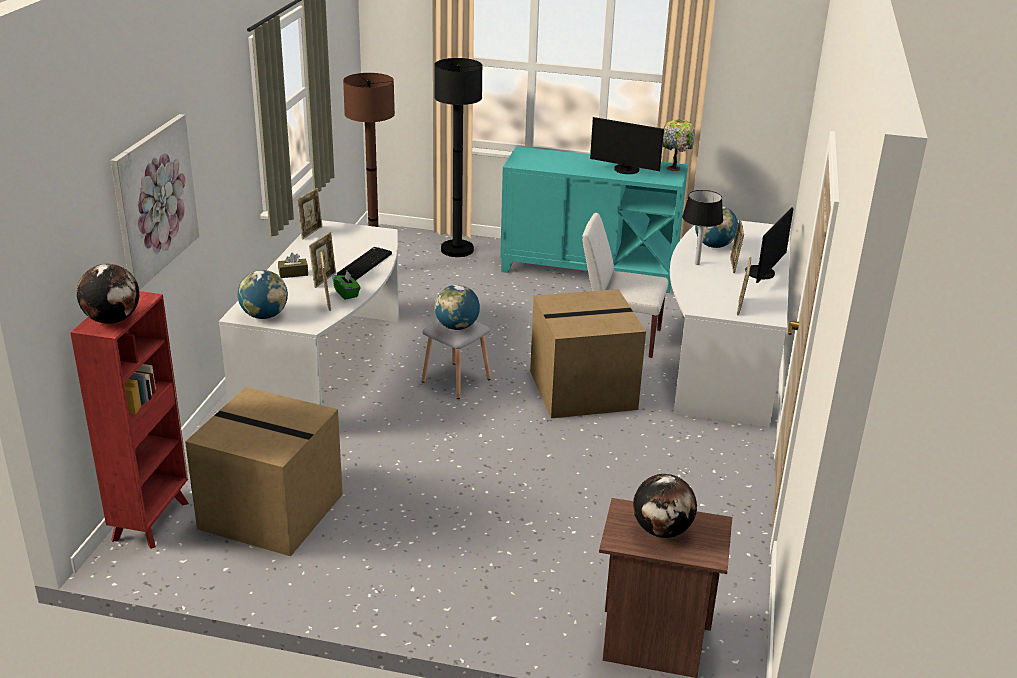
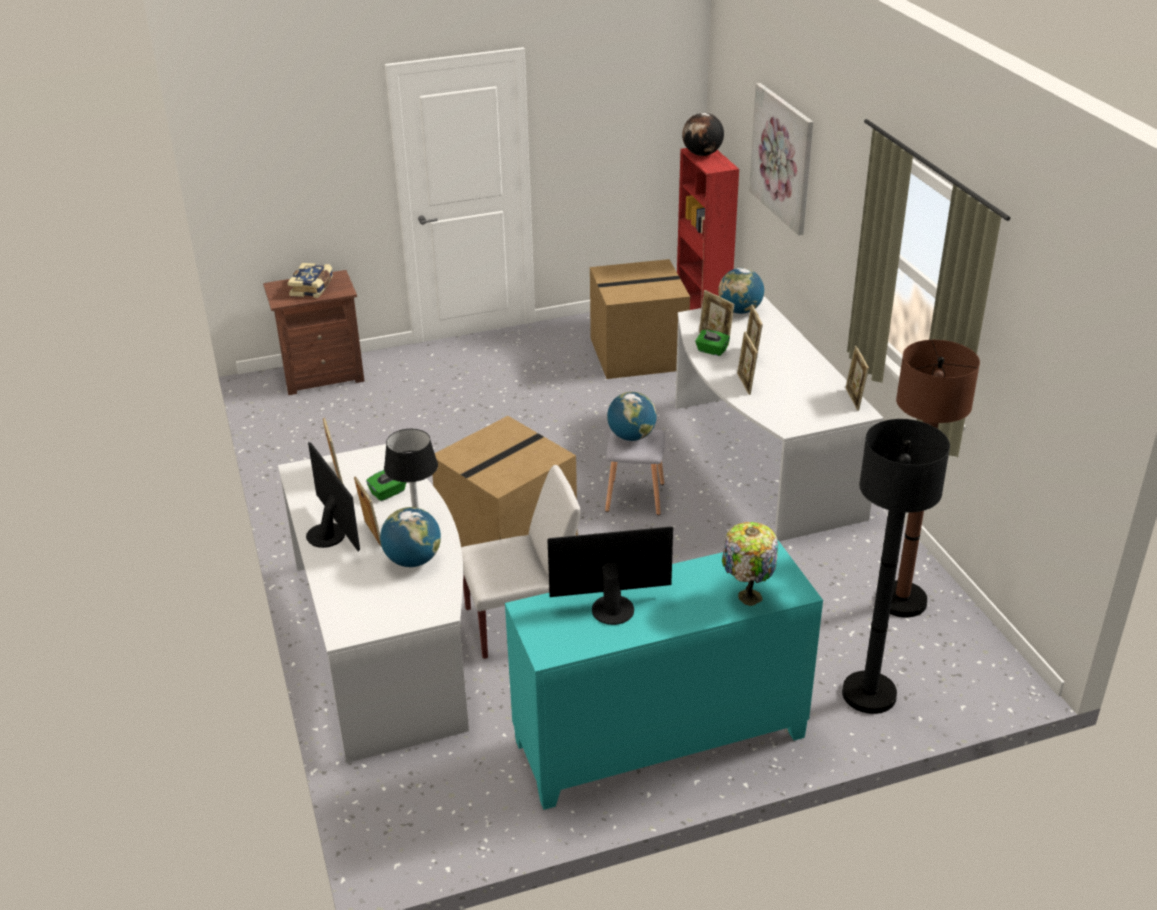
camera: 150 degrees right, 5 degrees up
(293, 273) = (786, 352): brown tissue box -> none
(364, 264) = (745, 384): keyboard -> picture frame
(662, 531) = (313, 288): globe -> book
(674, 168) = (546, 646): table lamp -> table lamp (747, 596)
(707, 283) = (388, 493): none -> green tissue box
(763, 273) = (330, 534): monitor -> monitor turned 150 degrees clockwise

